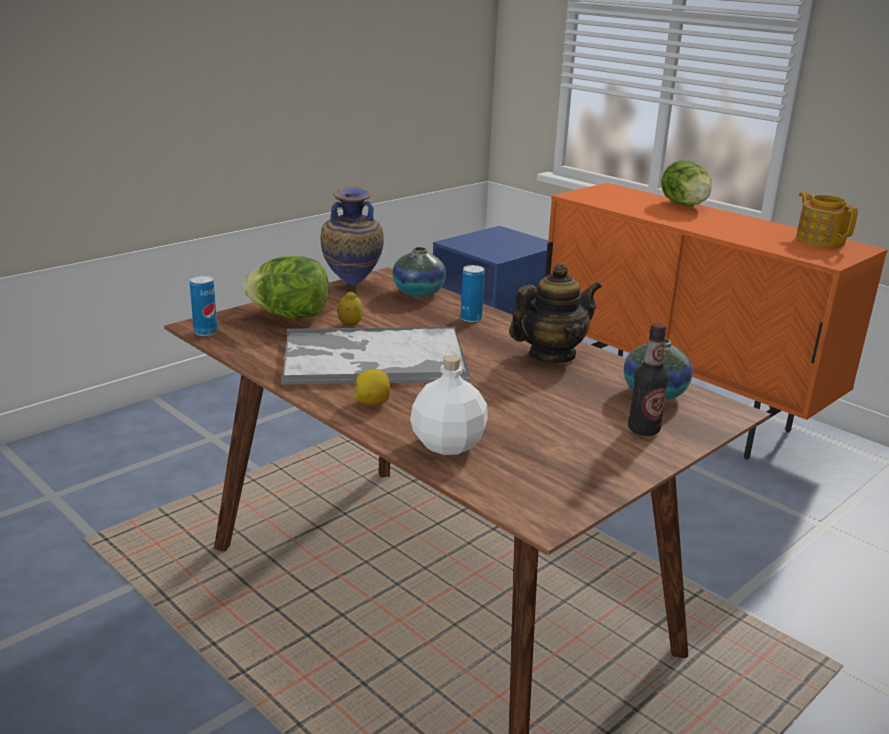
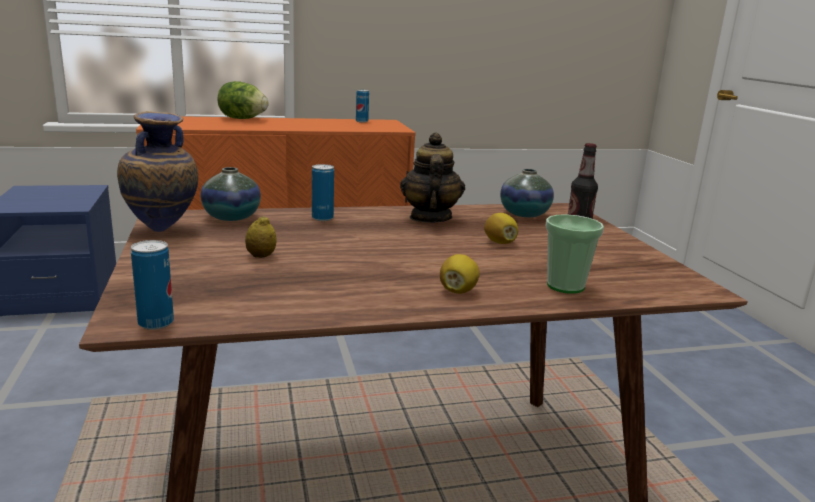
camera: 60 degrees left, 5 degrees down
(290, 316) = (189, 273): lettuce -> none
(372, 358) = (358, 268): tray -> none
(448, 445) = (565, 286): white bottle -> cup
(529, 398) = (500, 242): none -> lemon
(820, 240) = (362, 121): teapot -> can

